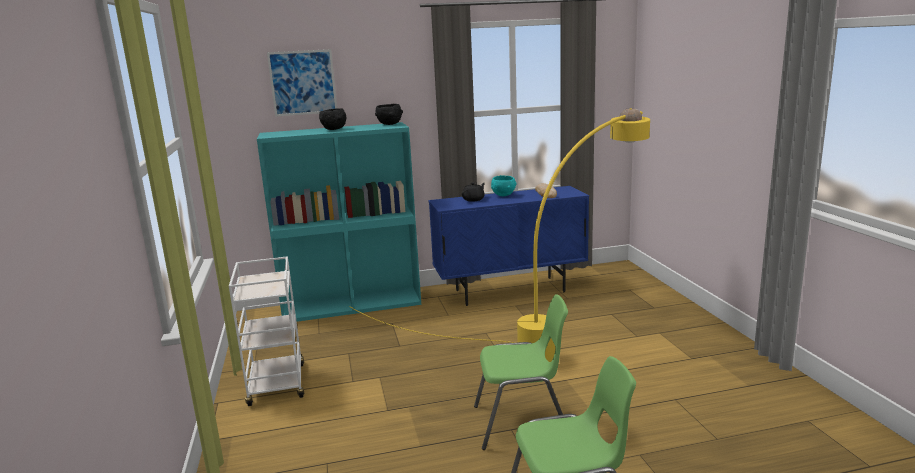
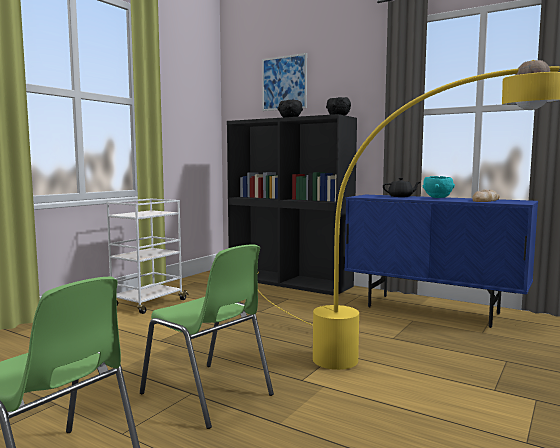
camera: 45 degrees right, 10 degrees down
(353, 304) = (290, 282): turquoise bookcase -> black bookcase

